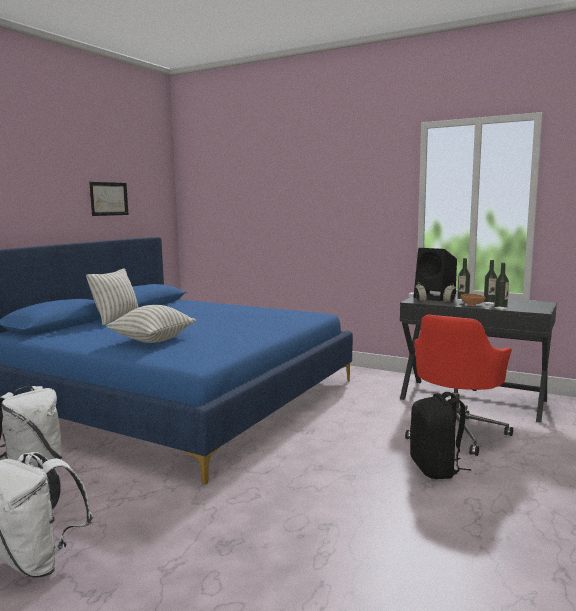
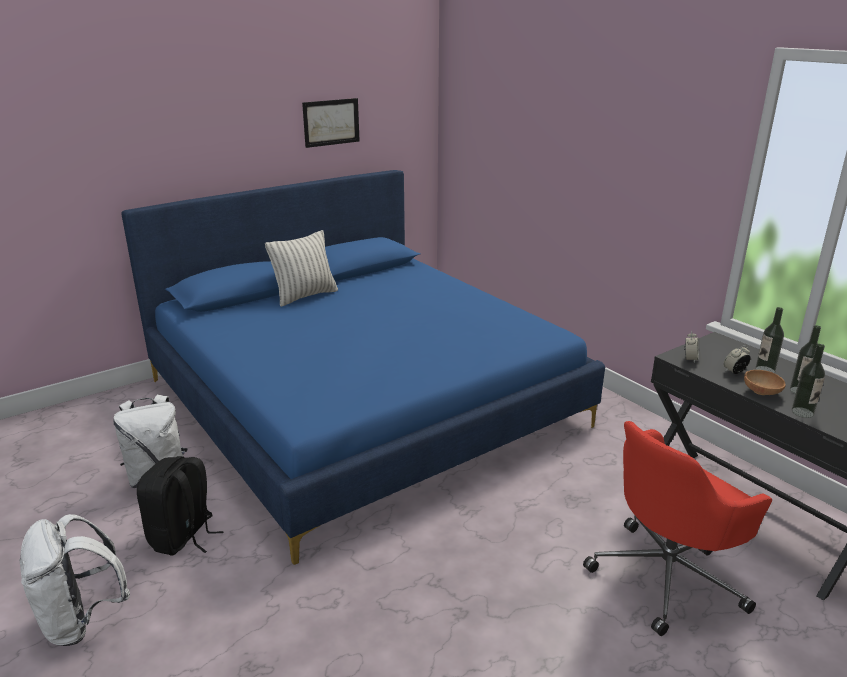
camera: 25 degrees right, 15 degrees up
(152, 340) = (300, 356): pillow -> none
(435, 297) = (726, 353): black speaker -> none
(436, 469) = (582, 639): black backpack -> black backpack (183, 537)

